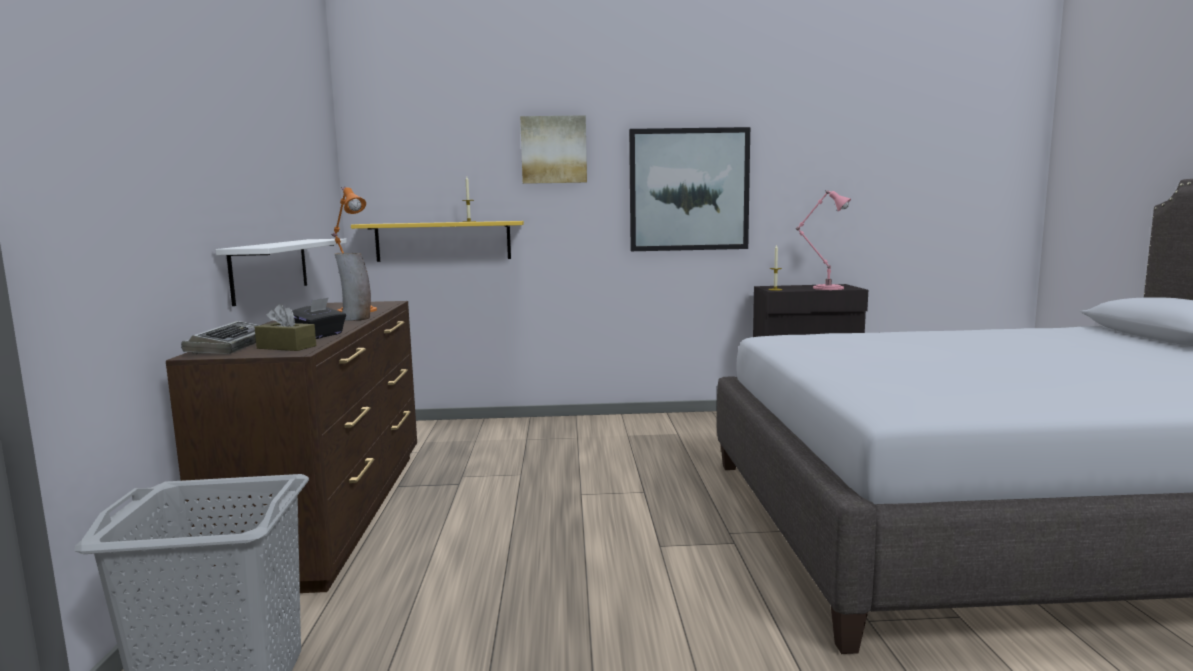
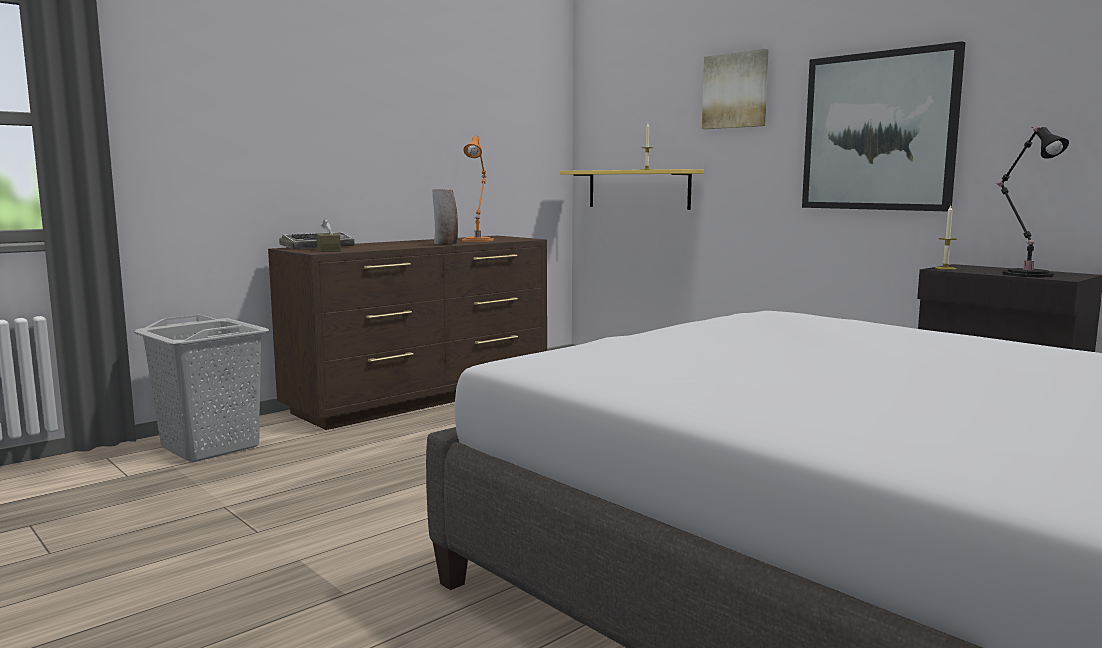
camera: 50 degrees right, 0 degrees up
(271, 269) = (427, 201): white shelf -> none
(319, 336) = (373, 248): black tissue box -> none
(825, 288) = (1024, 274): pink table lamp -> black table lamp

